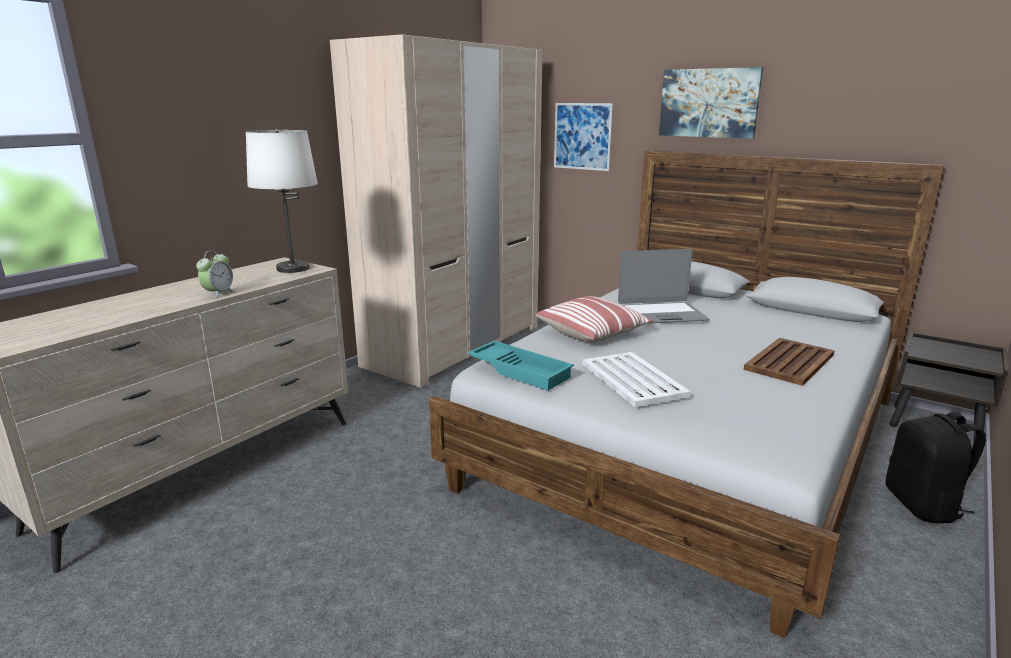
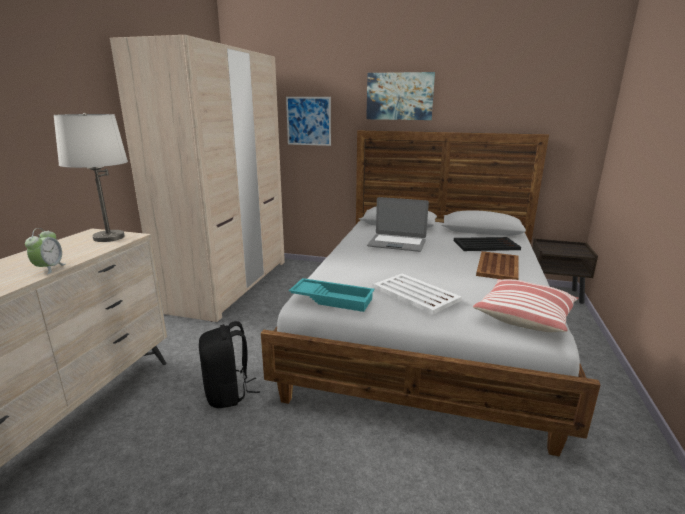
camera: 20 degrees left, 0 degrees up
(592, 333) = (361, 262): pillow -> pillow (524, 316)
(661, 314) = (397, 244): laptop -> laptop turned 45 degrees clockwise
(799, 331) = (486, 245): none -> black tray
(923, 506) = (577, 345): black backpack -> black backpack (228, 393)

